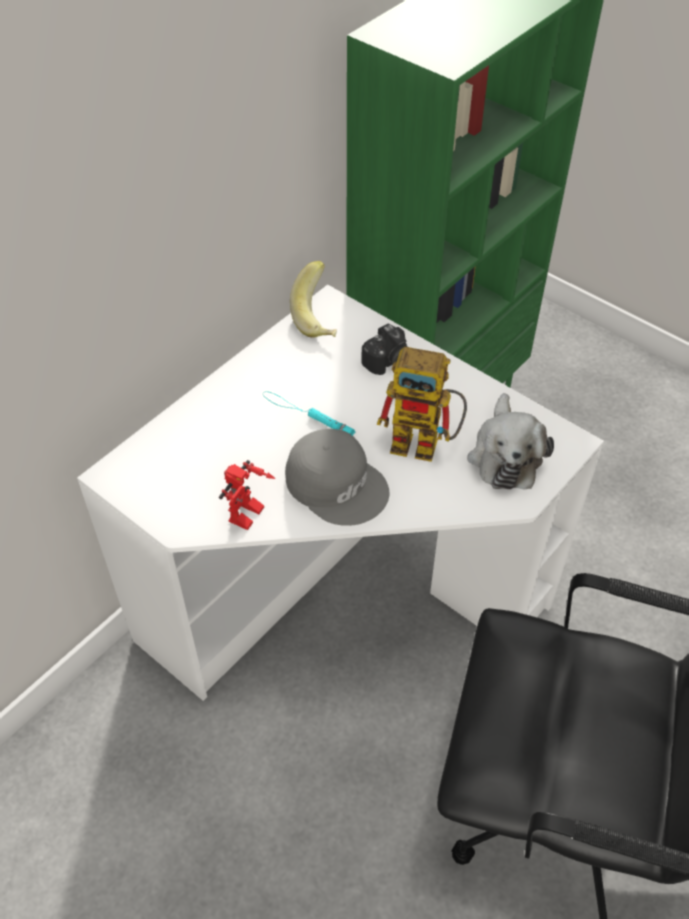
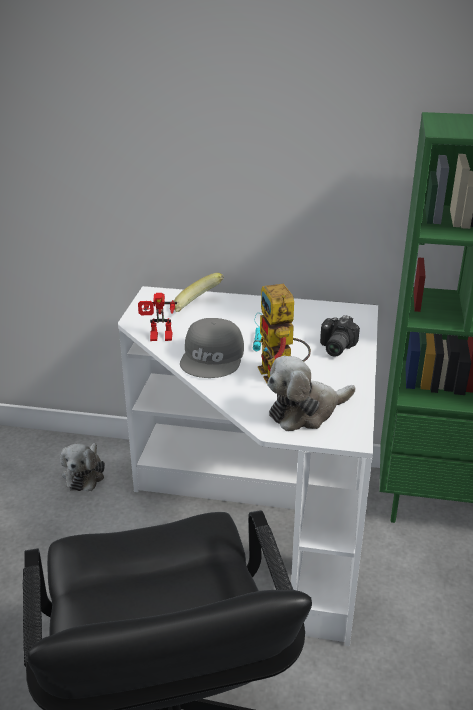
camera: 60 degrees right, 20 degrees down
(125, 746) = (85, 474): none -> plush toy
(320, 318) = (344, 311): banana -> banana (197, 308)

